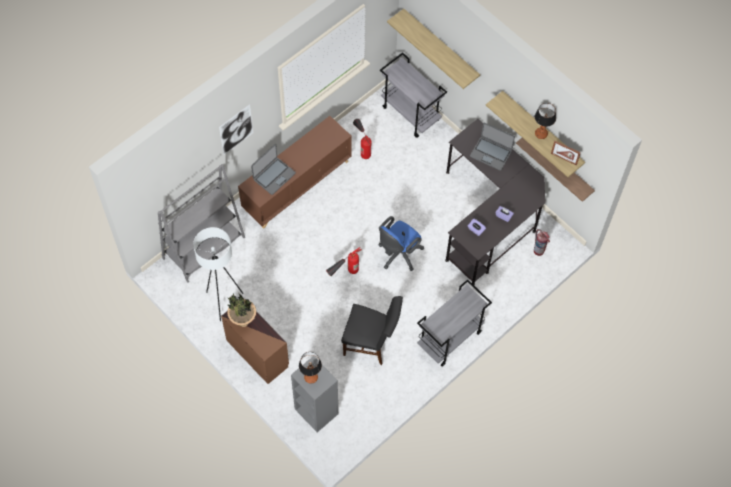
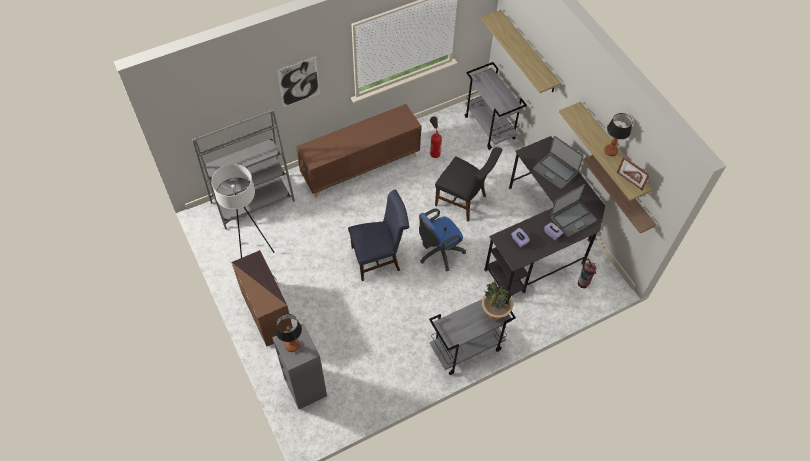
camera: 15 degrees right, 5 degrees down
(243, 322) = (251, 274): potted plant -> potted plant (493, 316)
(274, 176) = (333, 145): laptop -> laptop (572, 218)
(344, 274) = (379, 258): fire extinguisher -> blue chair
(371, 343) = (384, 332): black chair -> black chair (463, 201)

